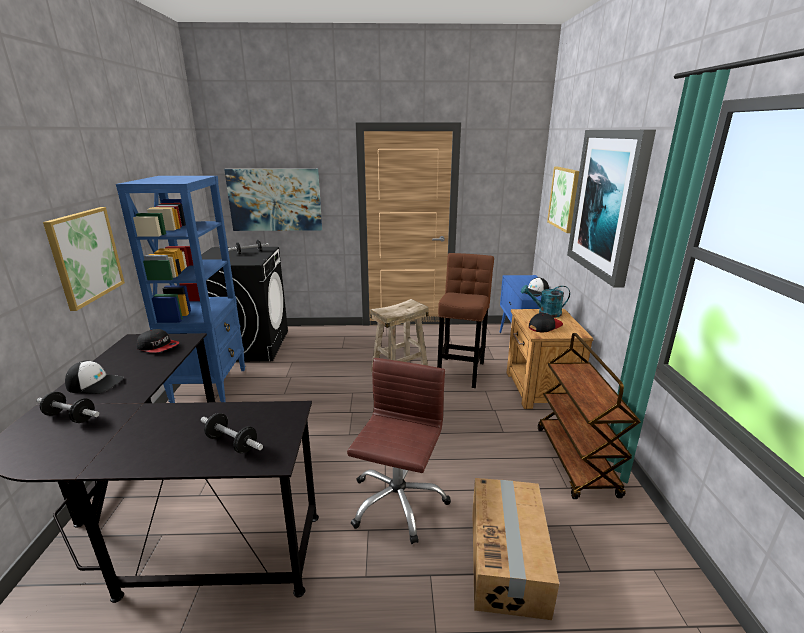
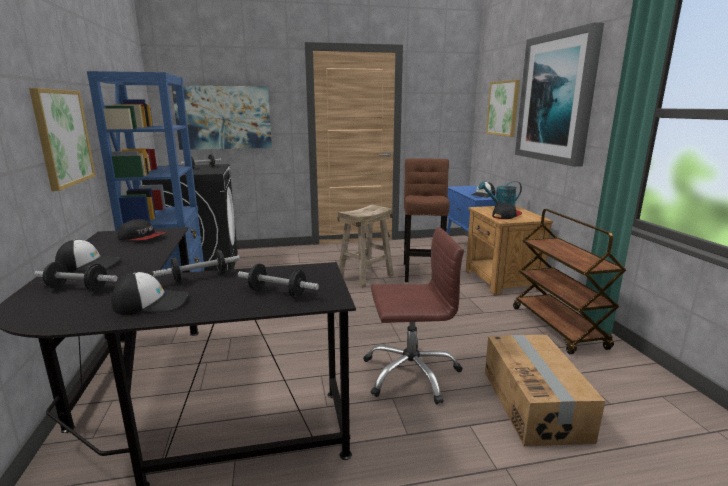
camera: 10 degrees left, 5 degrees down
(119, 445) = (152, 302): none -> cap
(177, 412) = (199, 277): none -> dumbbell
(397, 502) = (410, 373): brown office chair -> brown office chair turned 75 degrees clockwise

